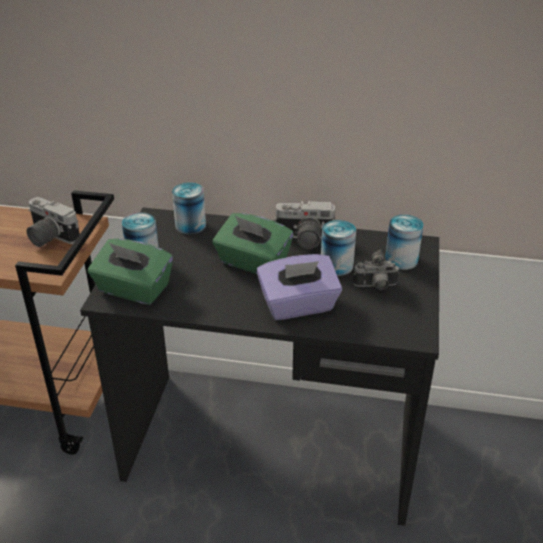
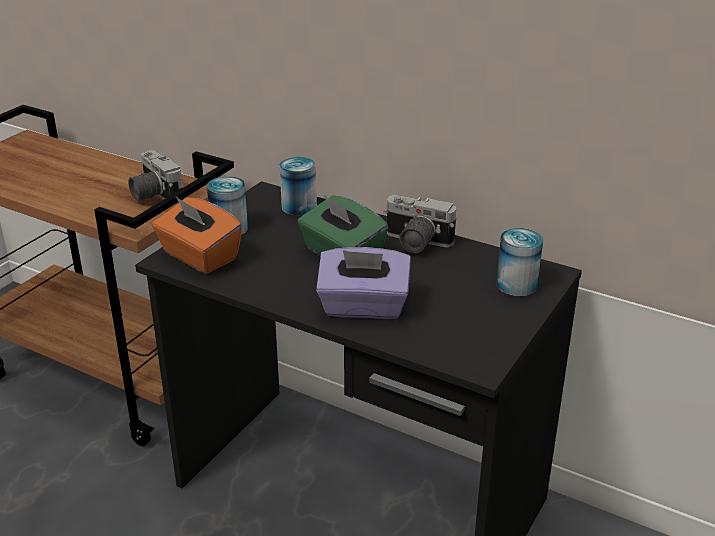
camera: 20 degrees right, 5 degrees down
(133, 289) = (199, 256): green tissue box -> orange tissue box
(336, 265) = (434, 276): can -> none
(375, 287) = (466, 306): camera -> none

